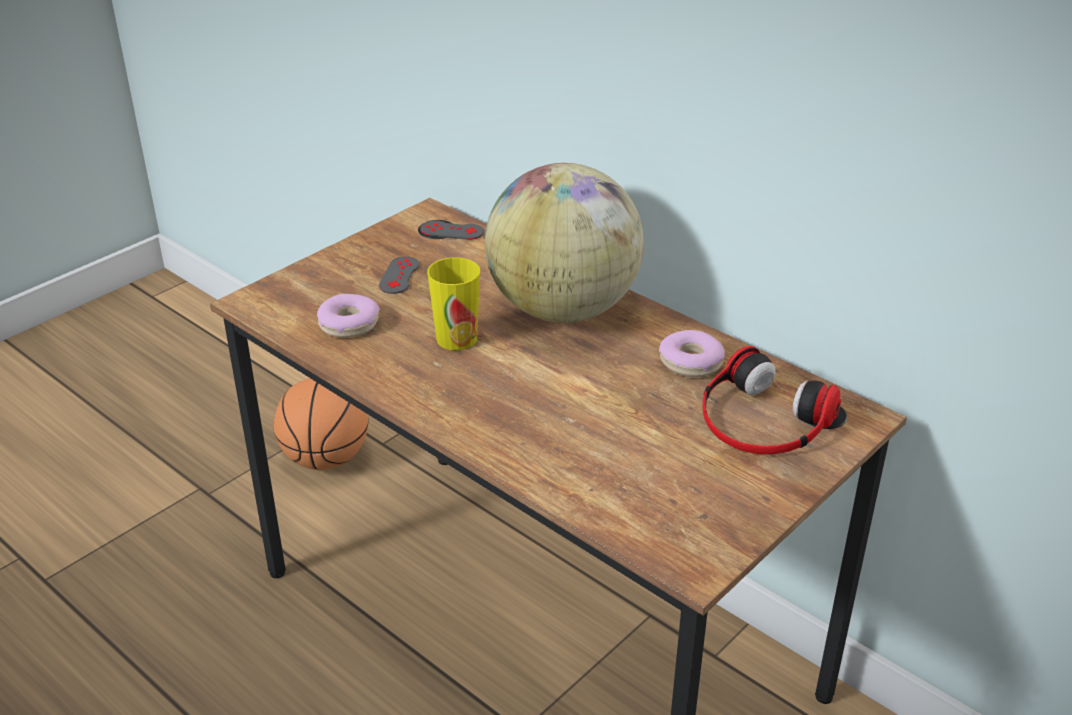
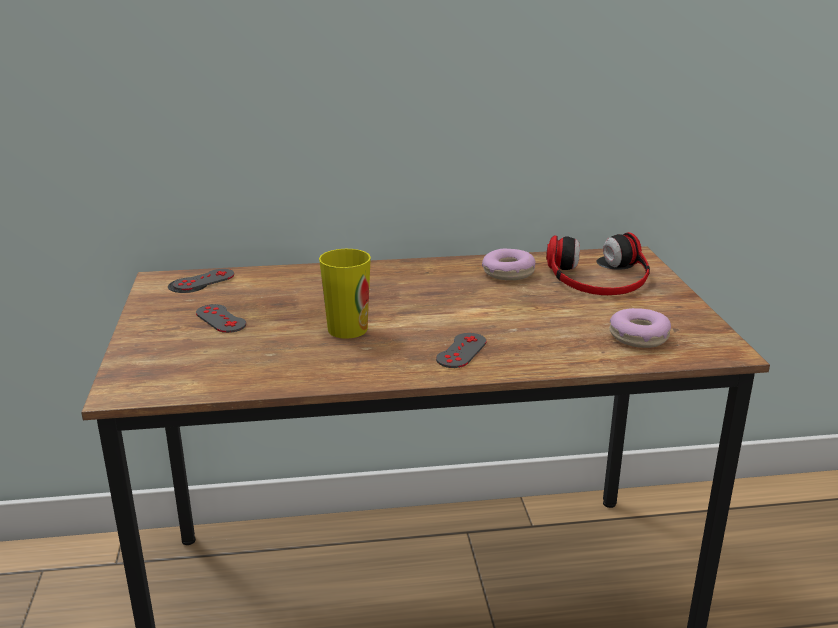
camera: 50 degrees left, 10 degrees down
(325, 459) = (78, 606): basketball -> none
(349, 324) = (248, 361): donut -> donut (639, 336)
(491, 411) = (461, 351): none -> grey game controller
(563, 309) = (379, 284): globe -> none

